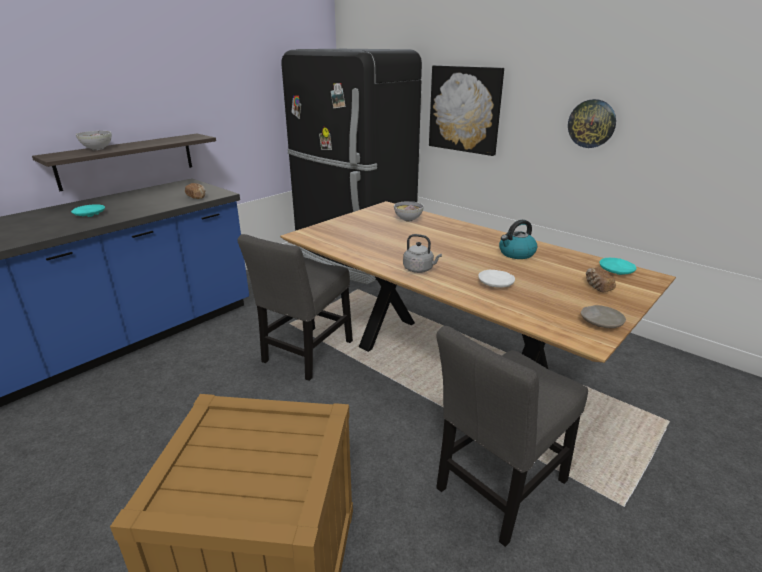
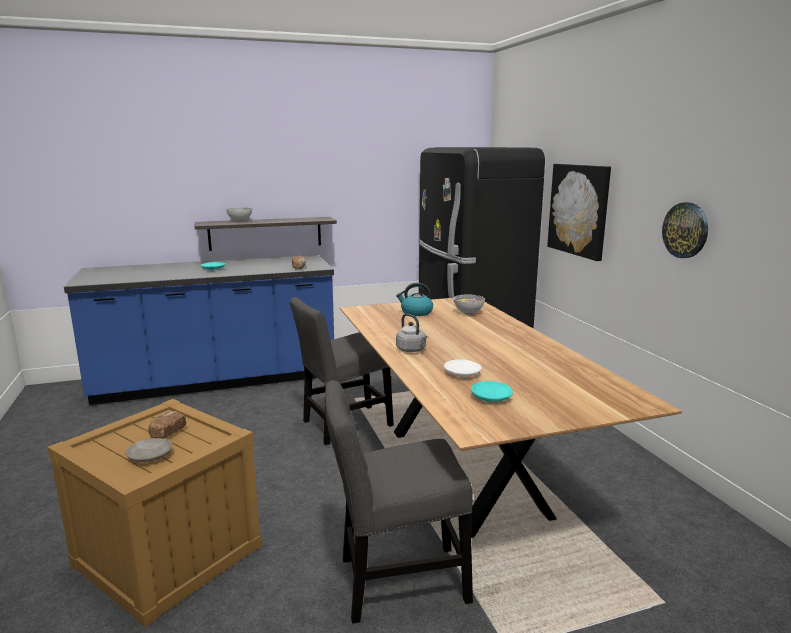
camera: 30 degrees right, 10 degrees down
(516, 254) = (528, 356): kettle -> kettle (416, 312)
(597, 287) = (564, 398): bread -> bread (167, 433)
(601, 322) = (511, 423): beige plate -> beige plate (150, 456)
(616, 271) = (614, 391): turquoise plate -> turquoise plate (491, 398)

